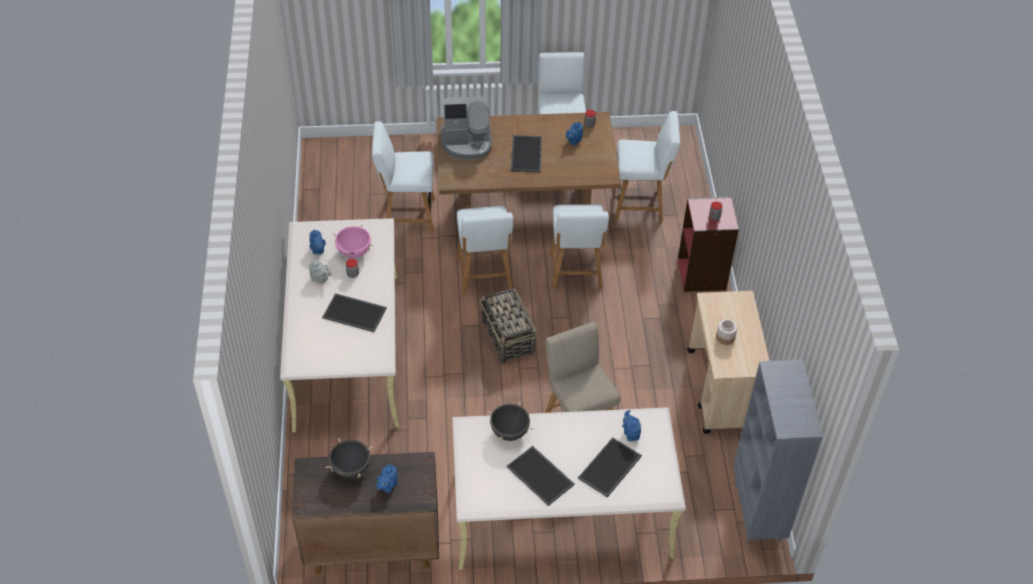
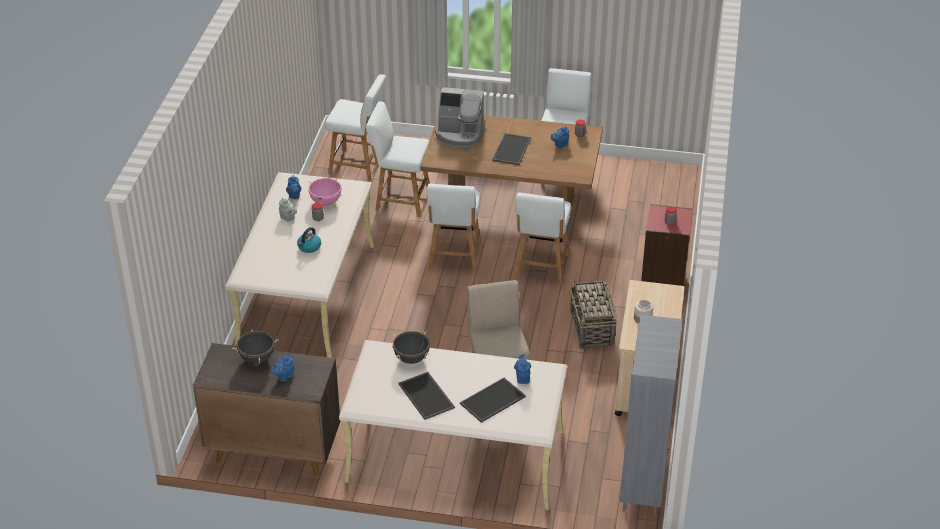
camera: 15 degrees right, 10 degrees down
(355, 312) = (309, 247): tray -> kettle
(508, 338) = (457, 310): basket -> basket (591, 329)
(641, 203) = (625, 222): white chair -> white chair (359, 165)

